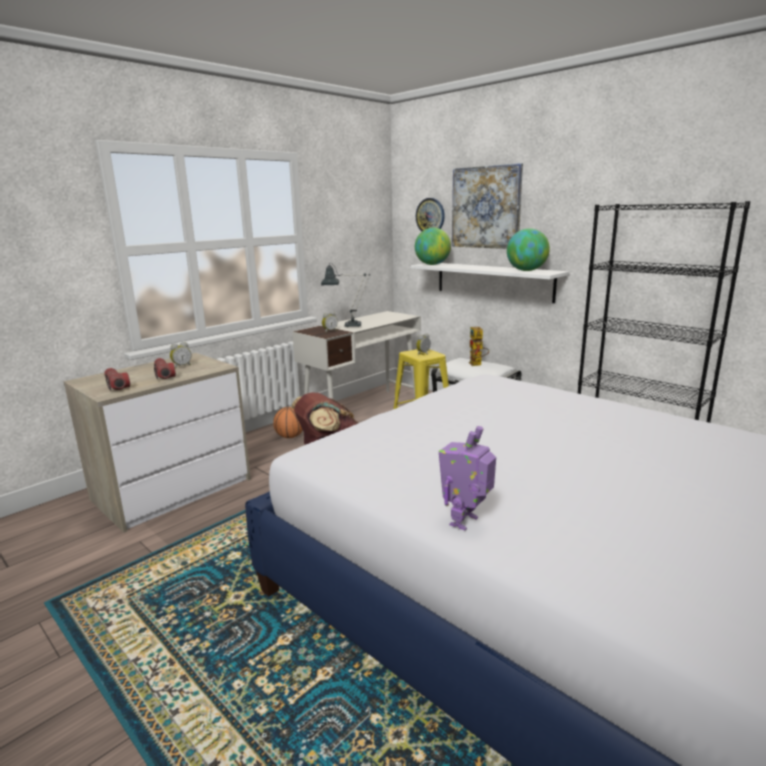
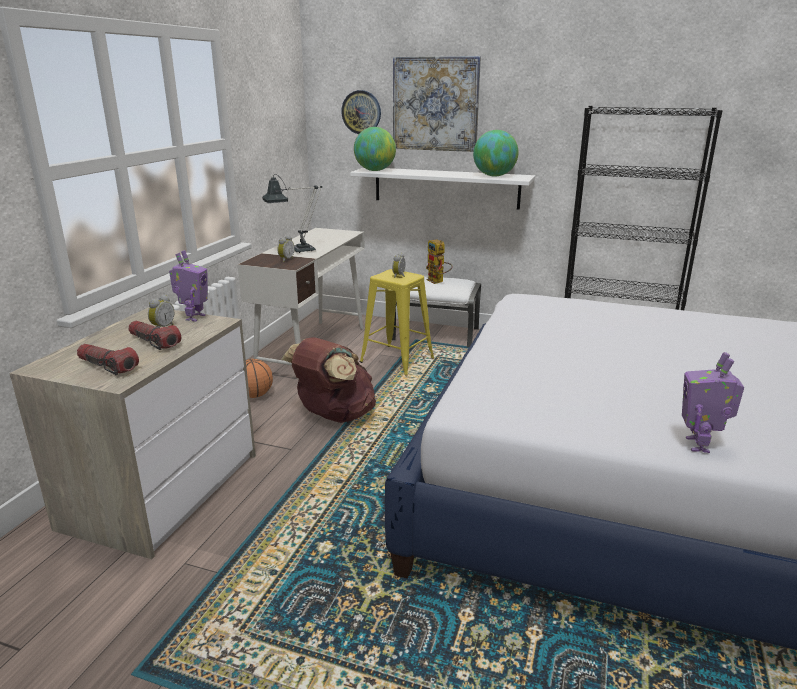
camera: 25 degrees left, 5 degrees up
(210, 362) = (194, 317): none -> toy robot

